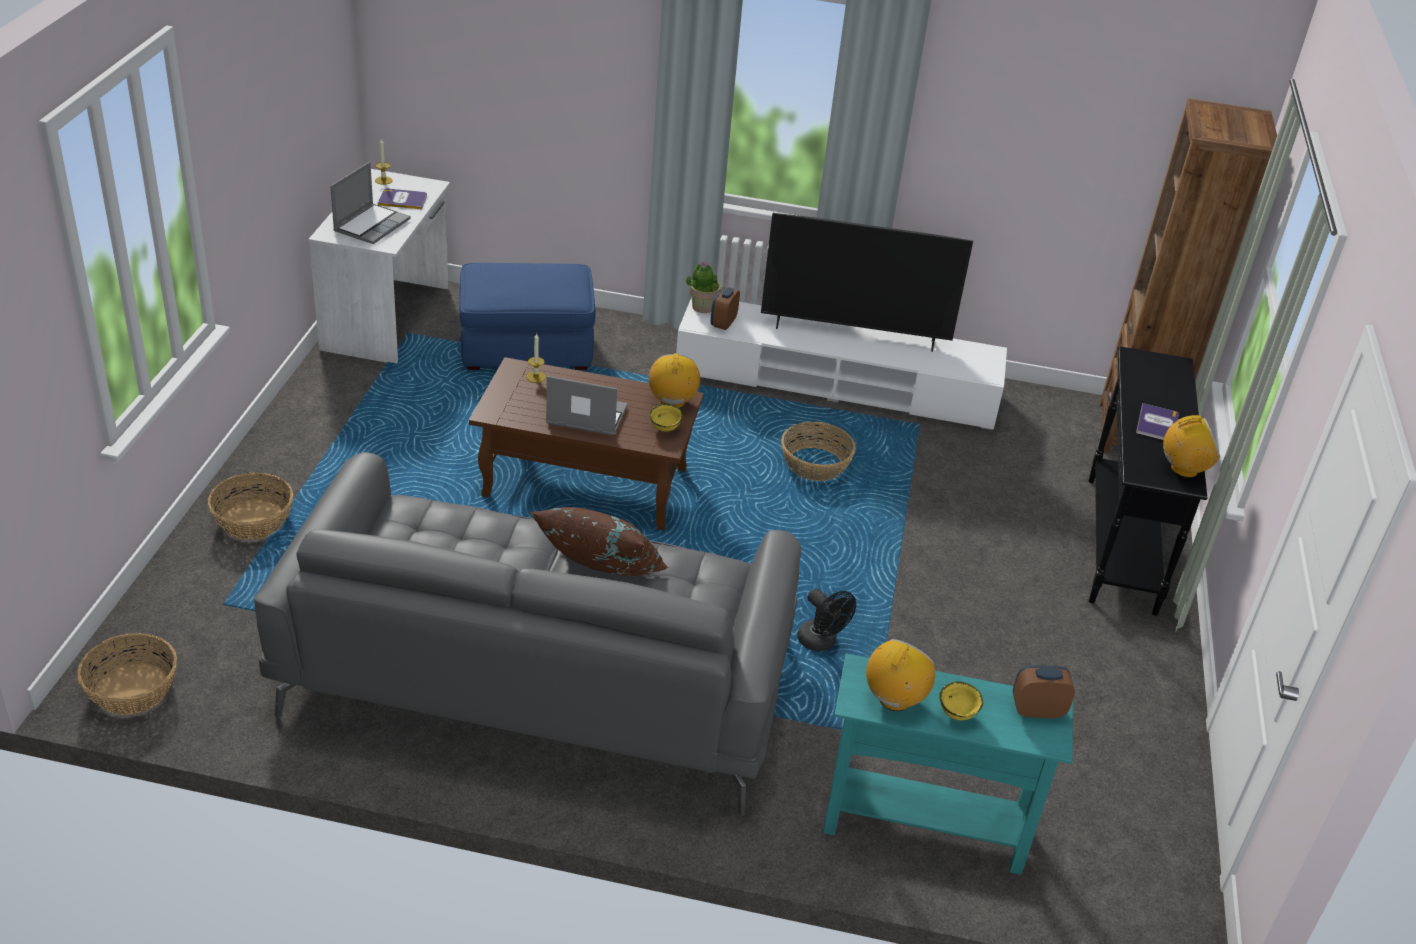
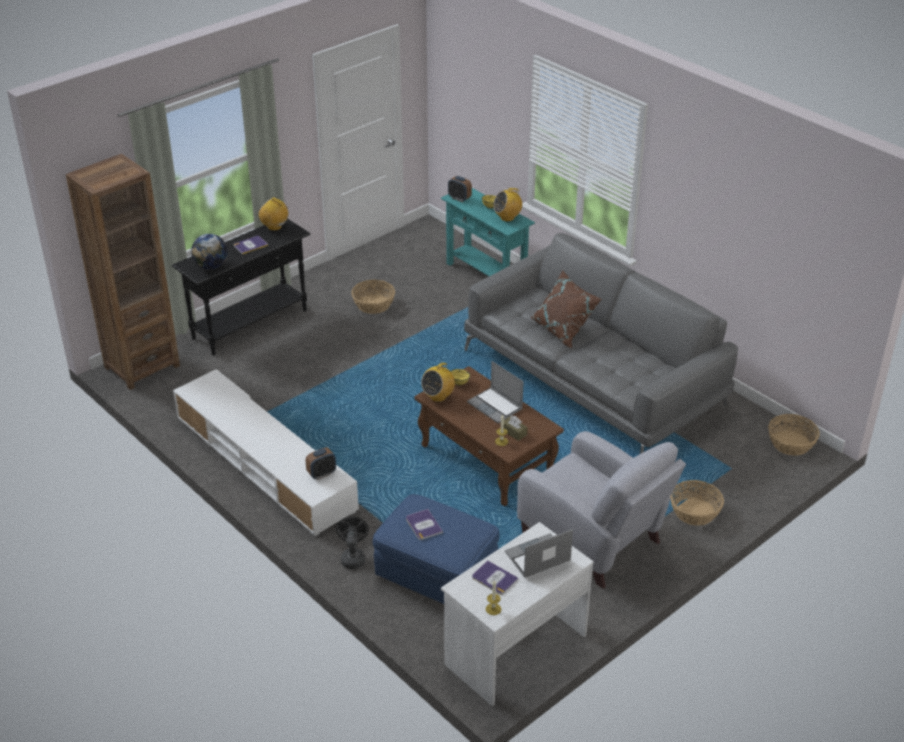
camera: 140 degrees left, 0 degrees up
(370, 439) = (594, 541): none -> grey armchair
(530, 392) = (514, 432): none -> brown tissue box
(543, 280) = (423, 525): none -> book
(702, 307) = (319, 492): potted plant -> none
(815, 465) = (345, 419): basket -> basket (373, 304)
(821, 643) = (450, 342): black fan -> black fan (353, 557)
(854, 334) = (249, 433): television -> none
(1144, 373) = (211, 266): none -> globe

